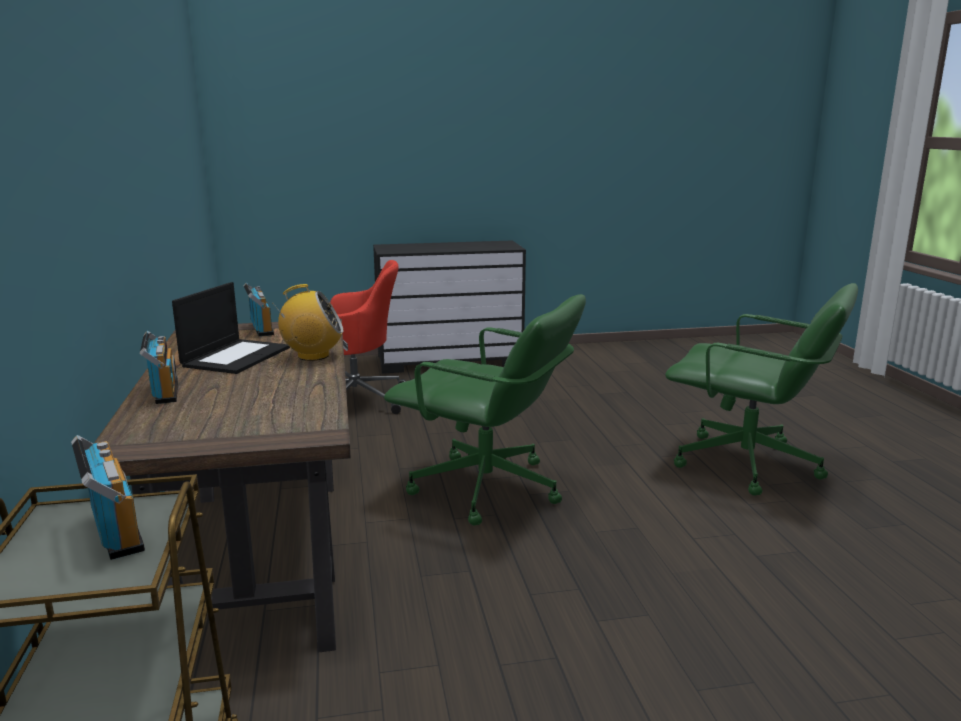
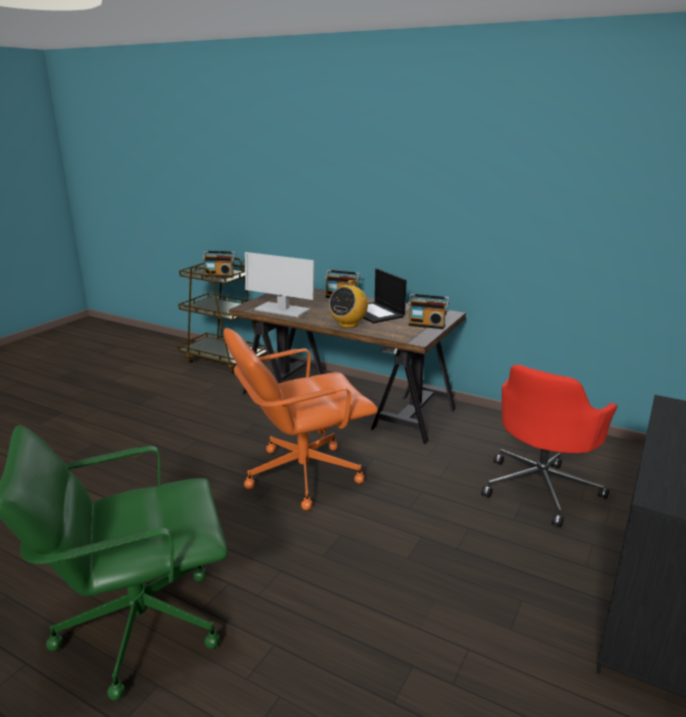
camera: 130 degrees right, 5 degrees up
(299, 405) = (281, 310): none -> monitor
(487, 489) = (301, 474): green office chair -> orange office chair

